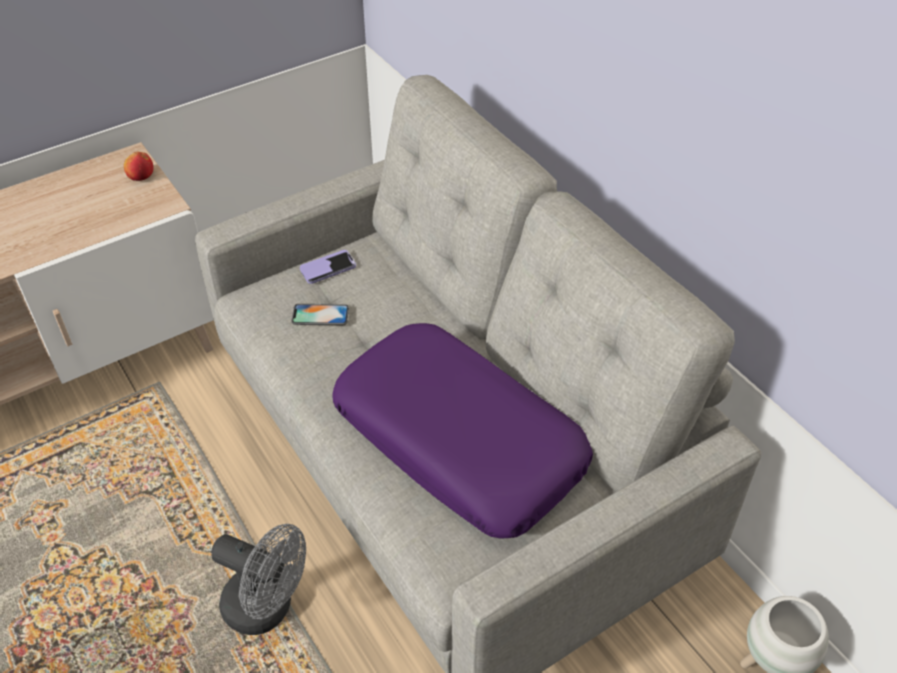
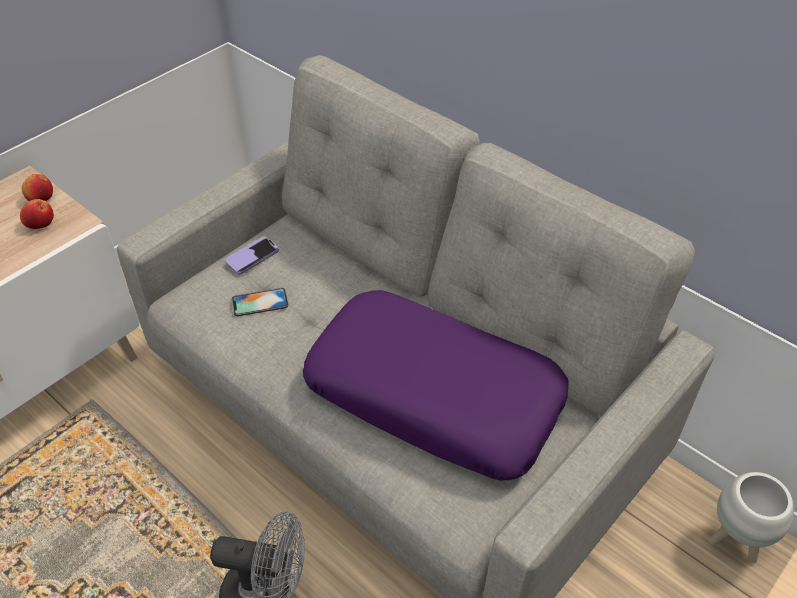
camera: 15 degrees left, 0 degrees up
(133, 200) = (40, 223): none -> apple

